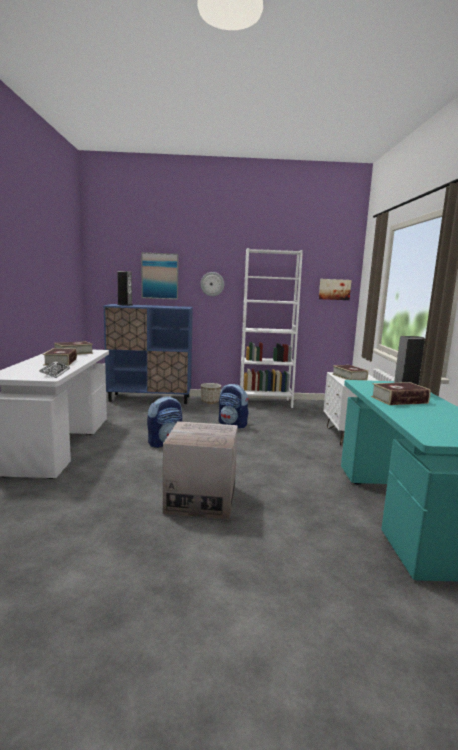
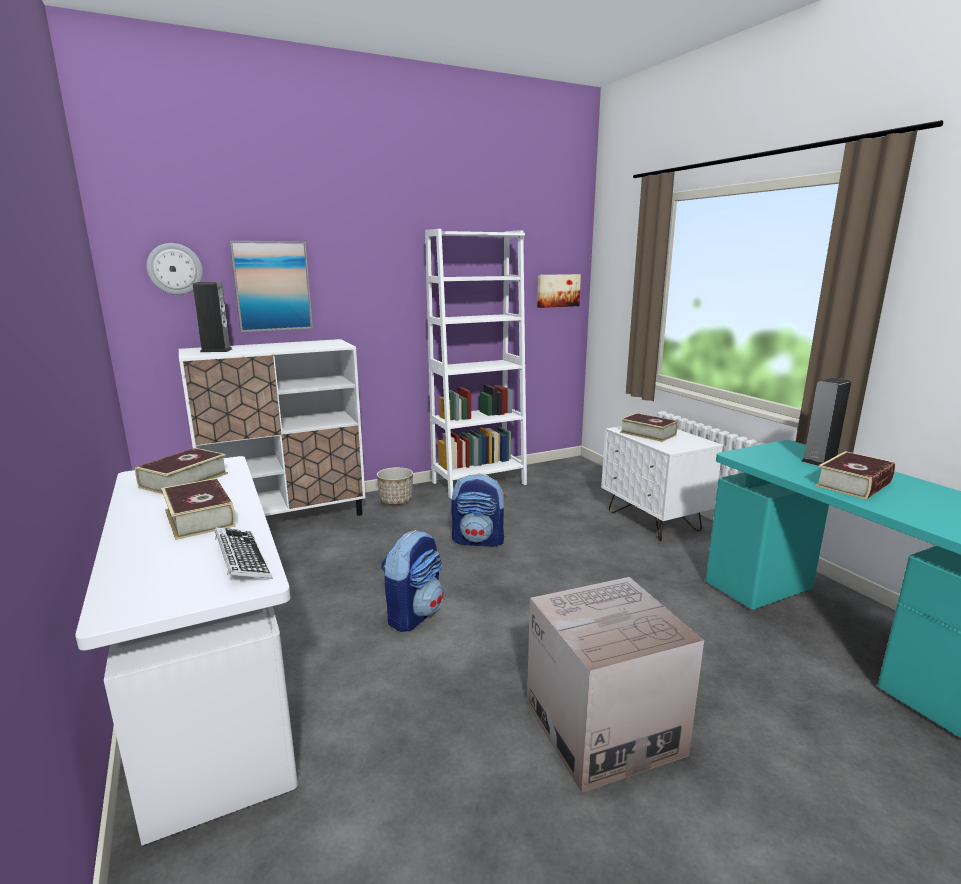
camera: 25 degrees left, 5 degrees up
(150, 399) = (287, 518): blue cabinet -> white cabinet
(212, 284) = (371, 295): wall clock -> wall clock (175, 269)

